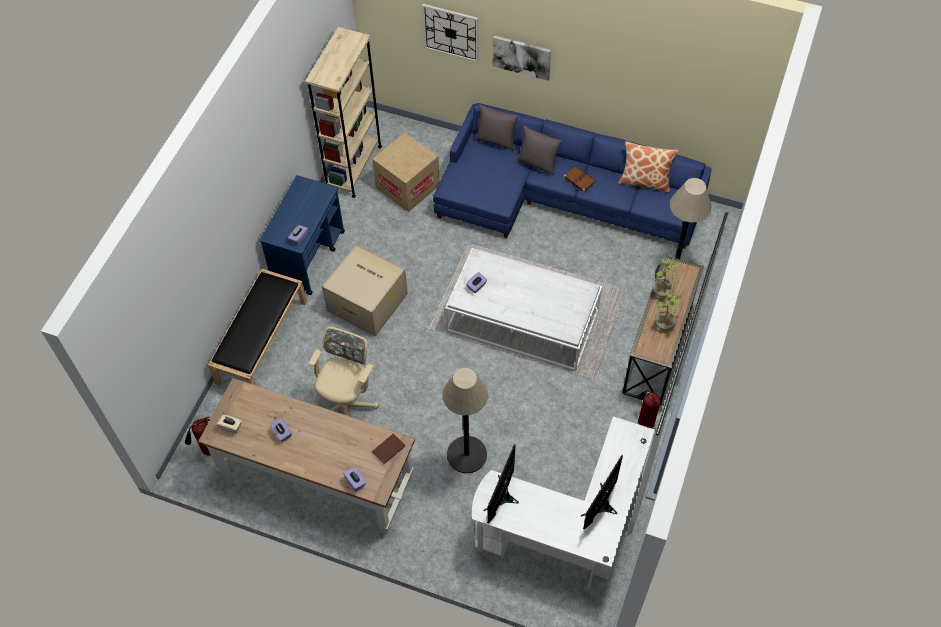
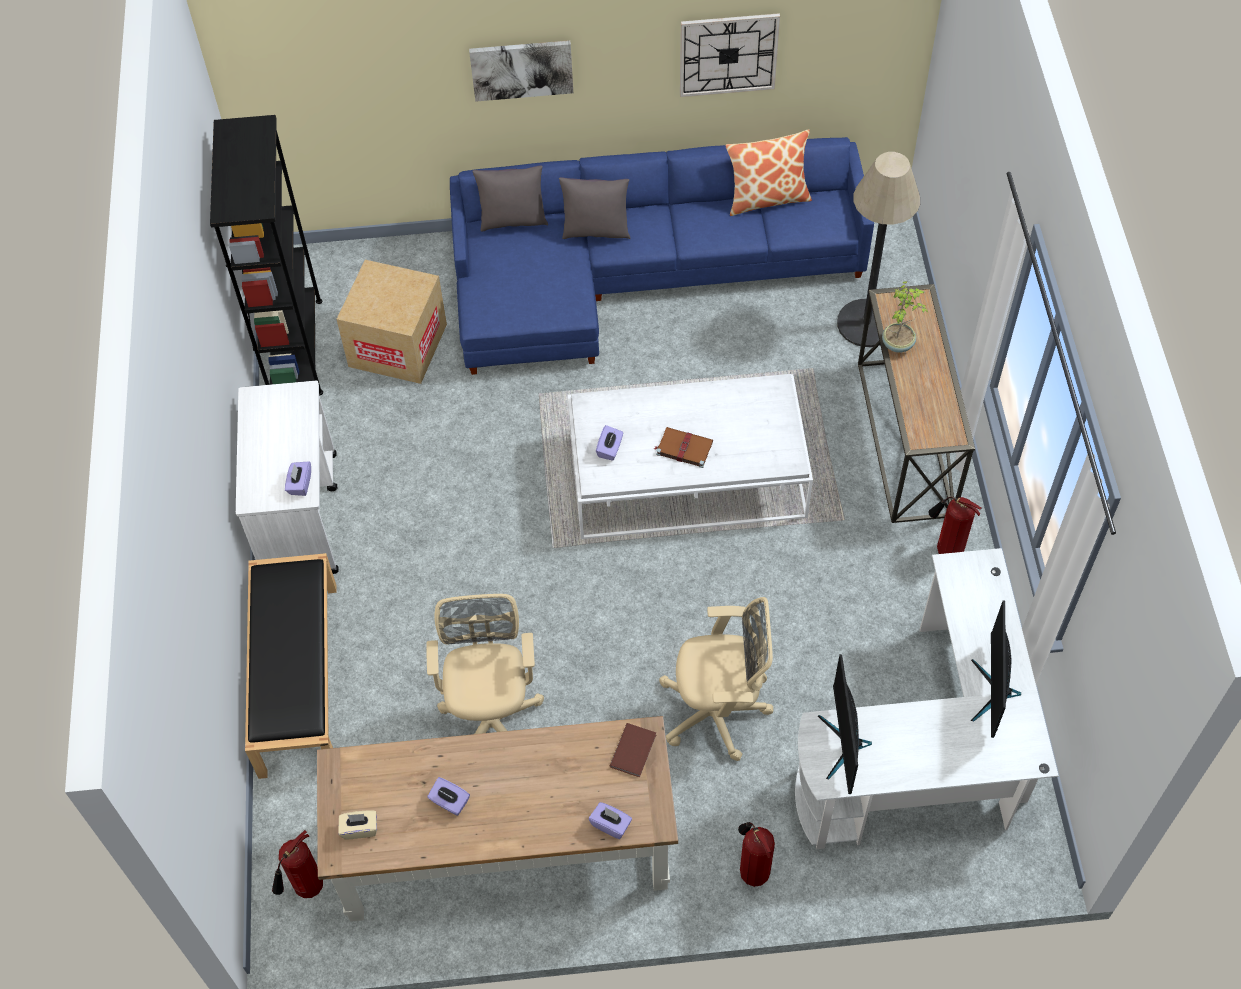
camera: 25 degrees left, 0 degrees up
(308, 256) = (300, 514): blue cart -> white cart
(354, 167) = (295, 348): beige bookcase -> black bookcase
(368, 302) = (436, 545): cardboard box -> none
(436, 546) = (752, 871): none -> fire extinguisher
(451, 32) = (394, 69): wall clock -> wall clock (728, 54)
(466, 455) = (718, 712): floor lamp -> beige office chair
(579, 179) = (670, 231): brown book -> brown book (683, 448)
(665, 324) = (929, 389): potted plant -> none

